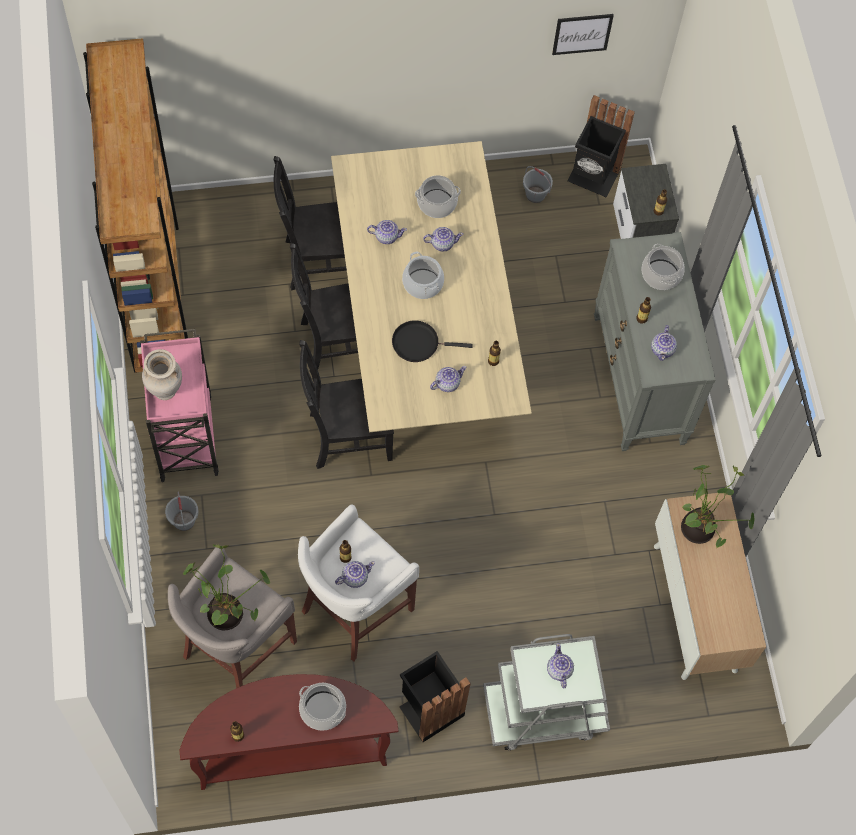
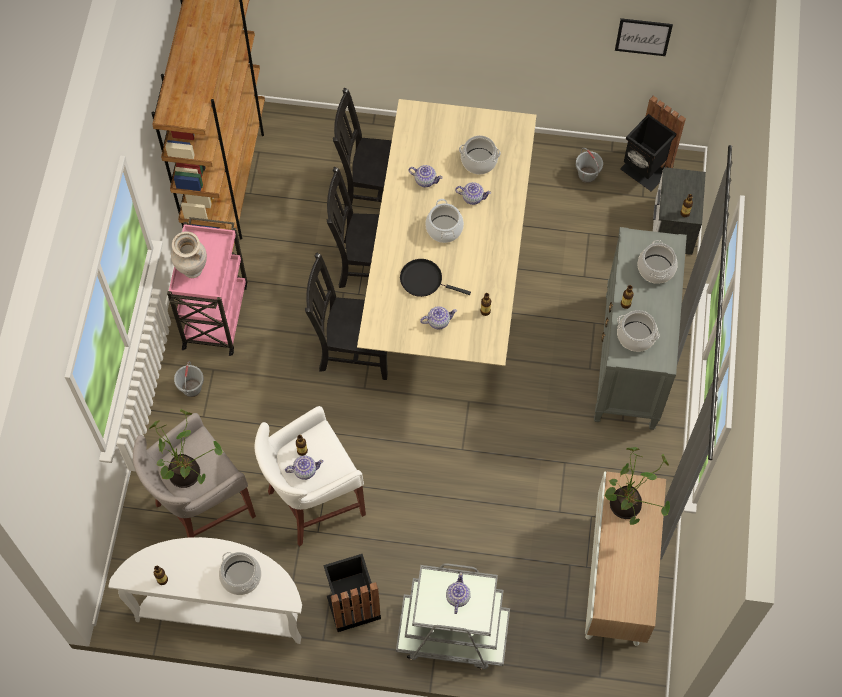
camera: 20 degrees right, 0 degrees up
(292, 750) = (222, 608): brown console table -> white console table
(662, 349) = (636, 336): teapot -> cooking pot

